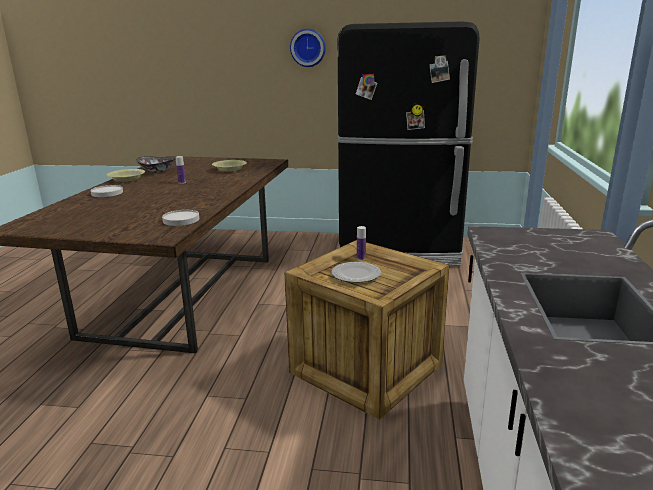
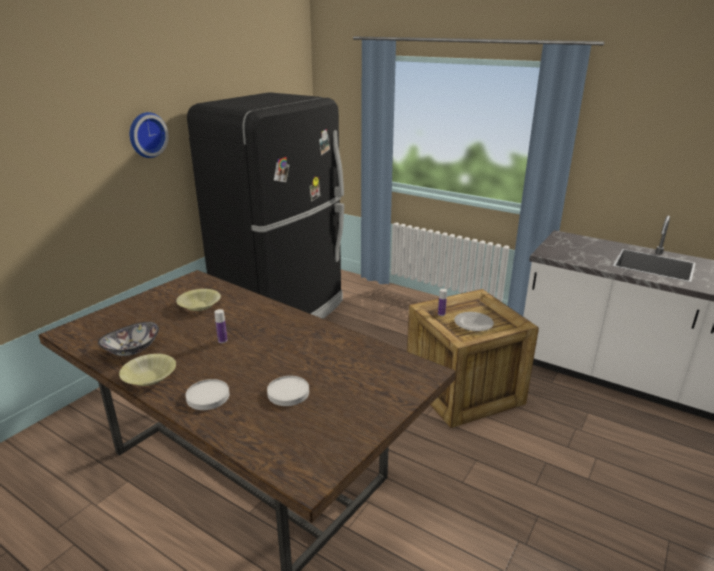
camera: 65 degrees left, 5 degrees up
(181, 220) = (379, 358): white plate -> white plate (288, 393)

